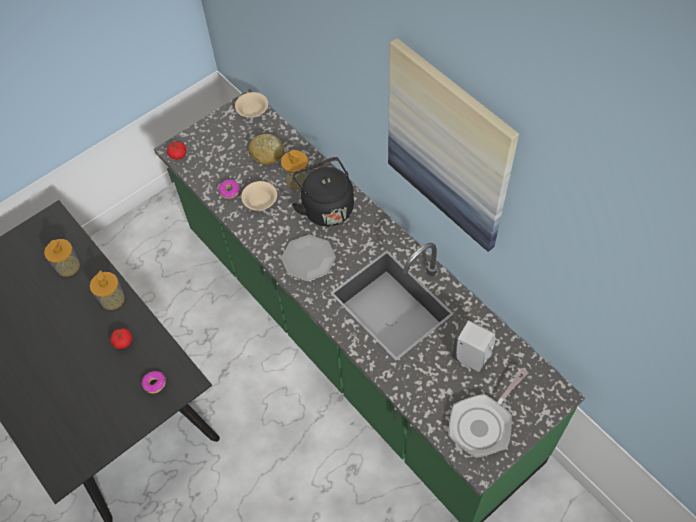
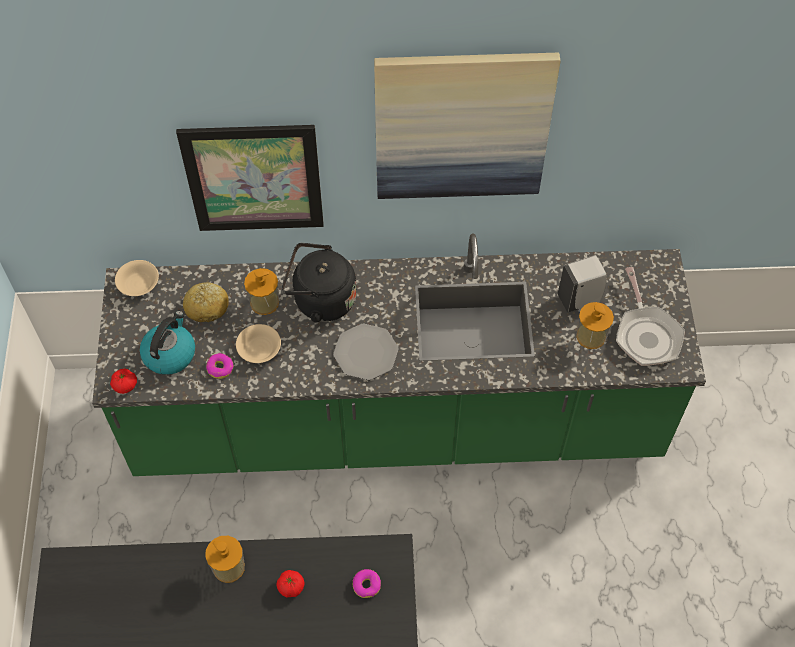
camera: 55 degrees left, 0 degrees up
(68, 266) = (143, 588): soap dispenser -> soap dispenser (591, 336)
(218, 160) = (170, 354): none -> kettle
(327, 86) = (254, 178): none -> picture

